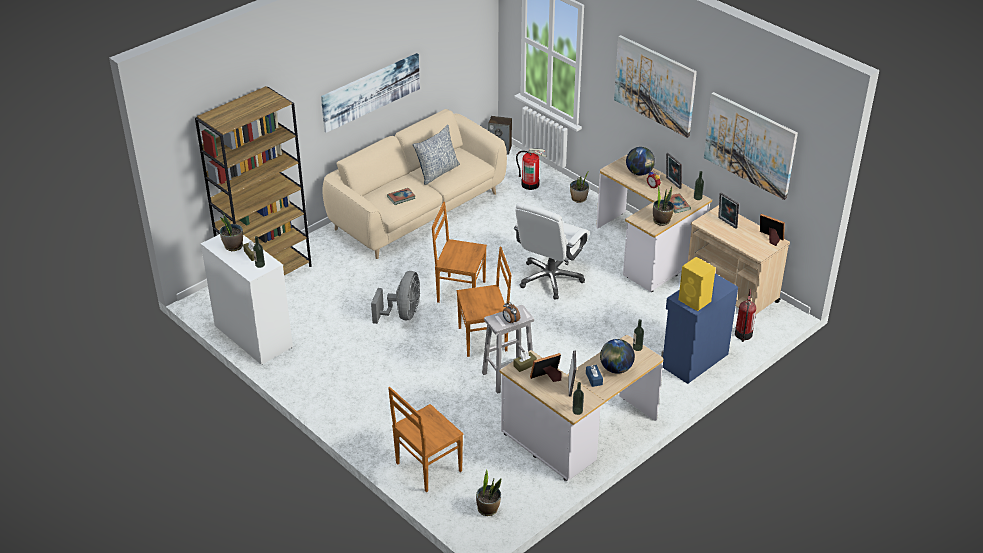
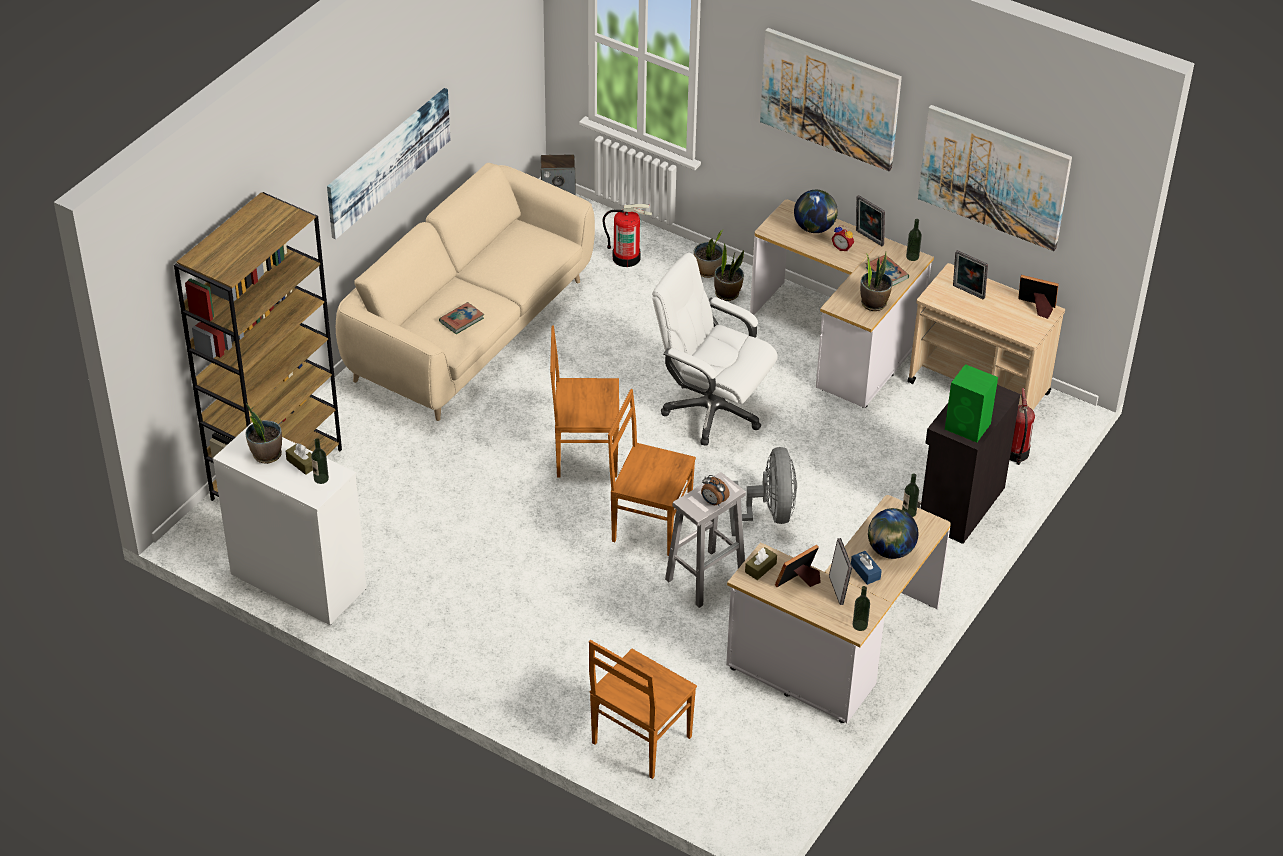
camera: 15 degrees left, 5 degrees up
(402, 315) = (513, 506): grey fan -> grey fan (768, 514)
(437, 172) = (500, 268): pillow -> none
(484, 339) = (649, 524): brown chair -> brown chair turned 135 degrees counterclockwise
(488, 509) = (749, 787): potted plant -> potted plant (727, 293)
(550, 279) = (711, 410): white office chair -> white office chair turned 105 degrees clockwise
(693, 360) = (959, 505): blue cabinet -> black cabinet
(695, 301) = (968, 427): yellow speaker -> green speaker

